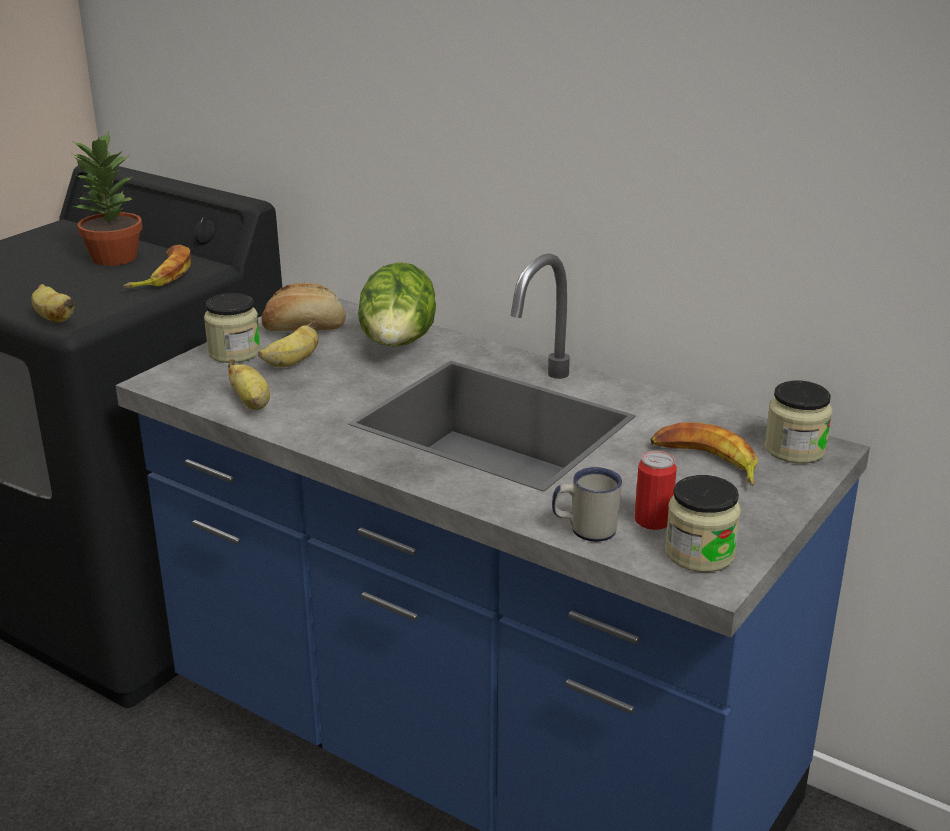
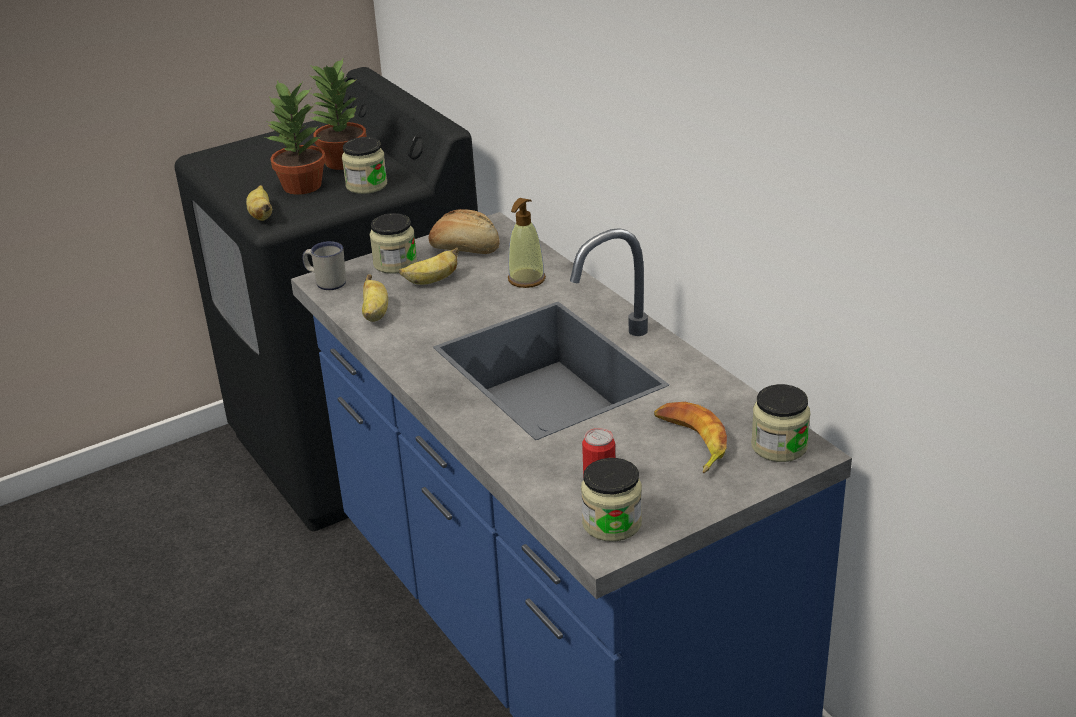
camera: 25 degrees right, 5 degrees up
(83, 285) = (302, 186): none -> potted plant
(162, 275) = (366, 185): banana -> jar
(398, 346) = (526, 279): lettuce -> soap dispenser
(585, 529) = (539, 481): white mug -> white mug (326, 282)

